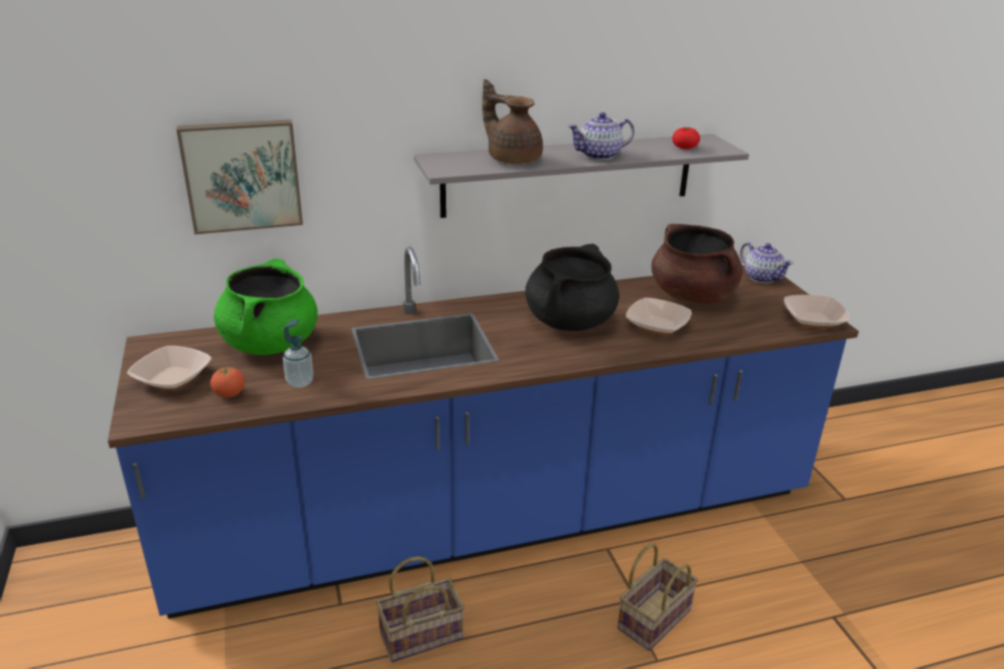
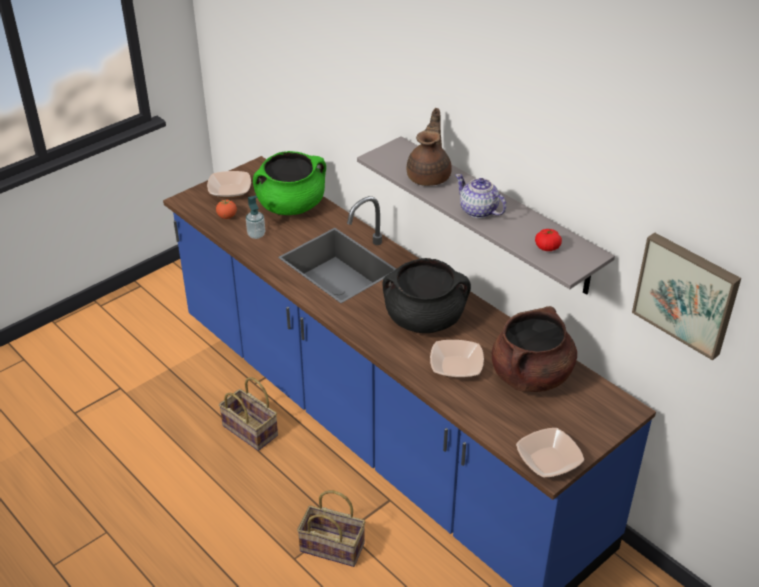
camera: 65 degrees right, 10 degrees up
(242, 175) = (317, 94): picture -> picture (687, 293)
(762, 277) = (614, 414): teapot -> none

